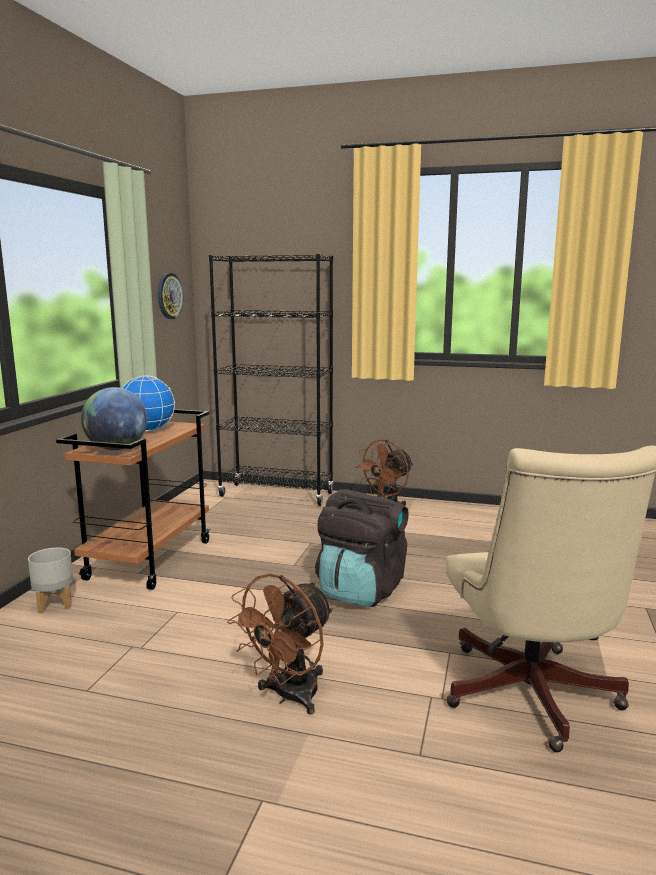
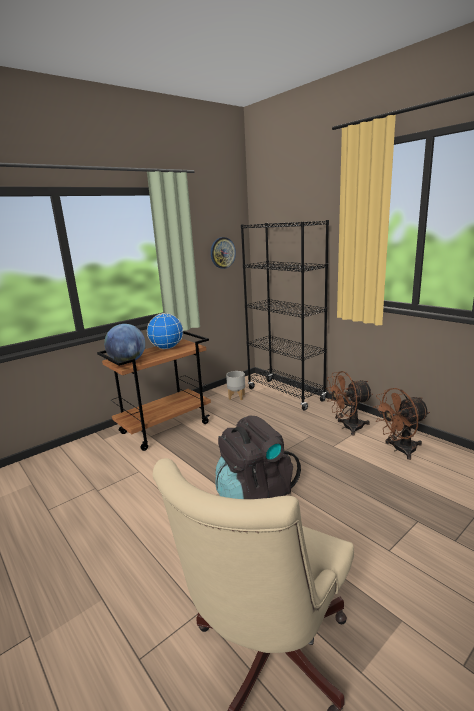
camera: 35 degrees right, 5 degrees up
(54, 604) = (94, 445): grey planter -> grey planter (236, 397)
(288, 697) = (123, 564): brown fan -> brown fan (399, 450)

